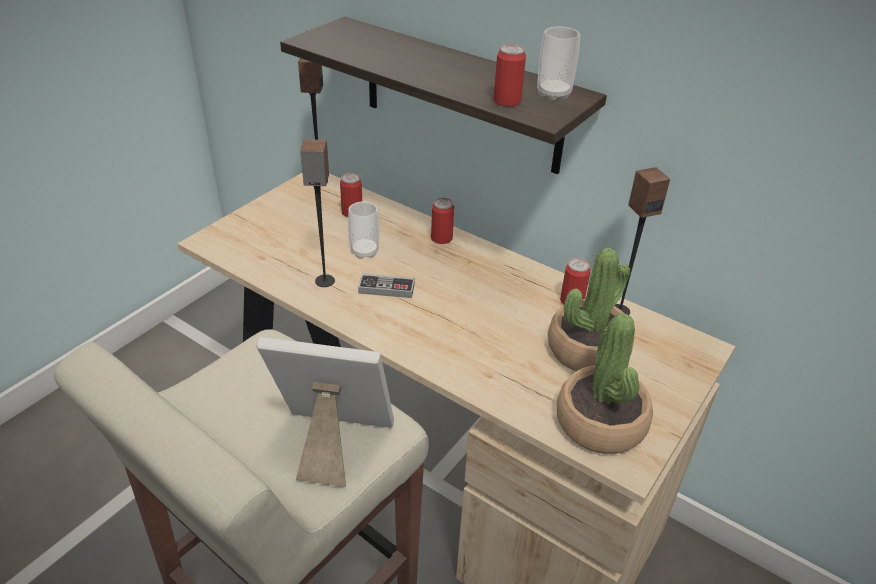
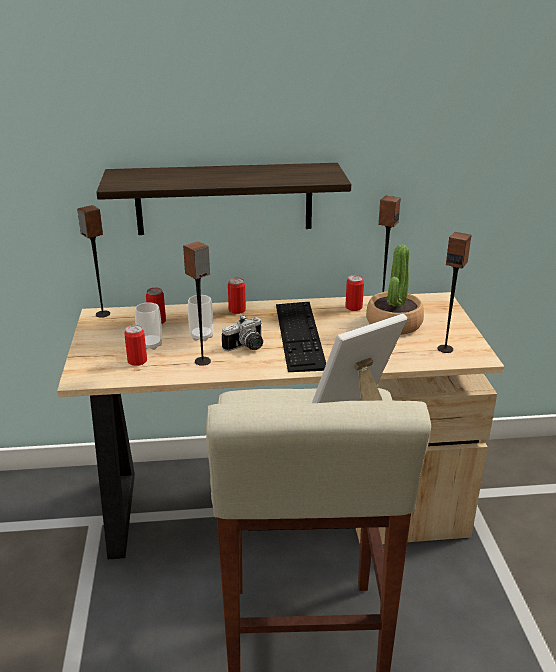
camera: 40 degrees left, 10 degrees down
(386, 288) = (247, 347): game controller -> camera
(459, 303) = (299, 335): none -> keyboard
(507, 101) = (299, 178): can -> can (137, 361)
(553, 94) = (314, 169): cup -> cup (150, 345)
(601, 423) = (445, 349): potted plant -> speaker

